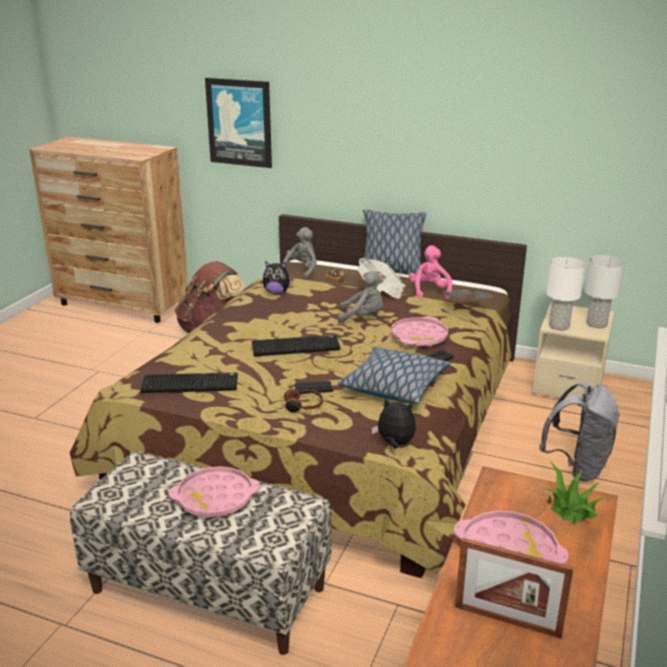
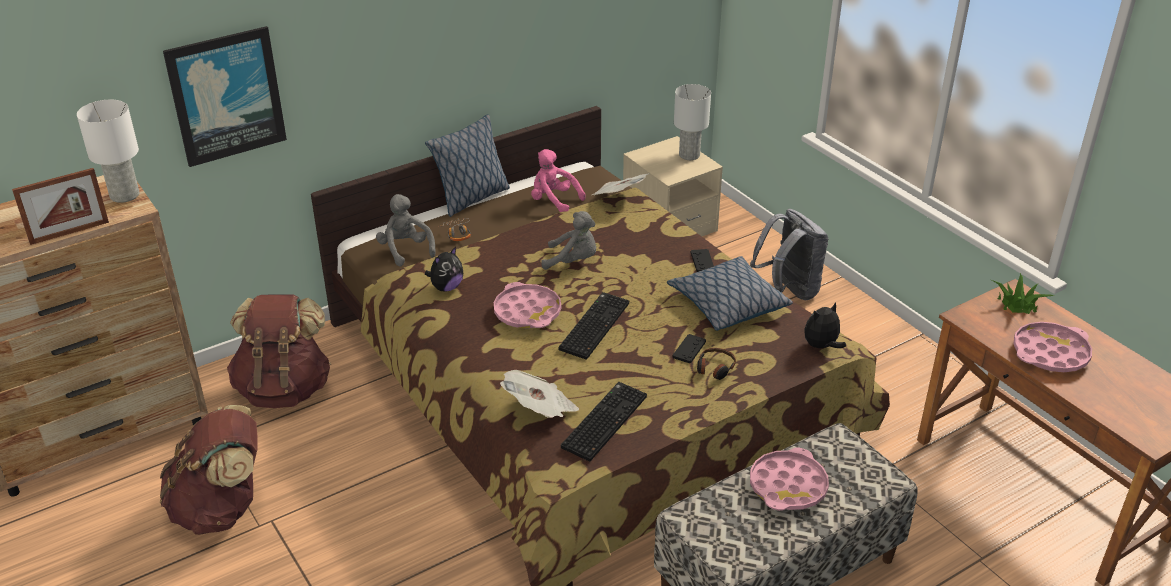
camera: 55 degrees left, 10 degrees up
(96, 354) = (222, 508): none -> brown backpack
(363, 317) = (573, 261): grey plush toy -> grey plush toy turned 60 degrees clockwise
(381, 290) = (525, 224): newspaper -> newspaper (540, 410)
(419, 337) = (651, 250): pink tray -> pink tray (527, 312)
(507, 621) = (1117, 387): picture frame -> picture frame (69, 232)
(558, 325) = (671, 173): white table lamp -> white table lamp (124, 195)

